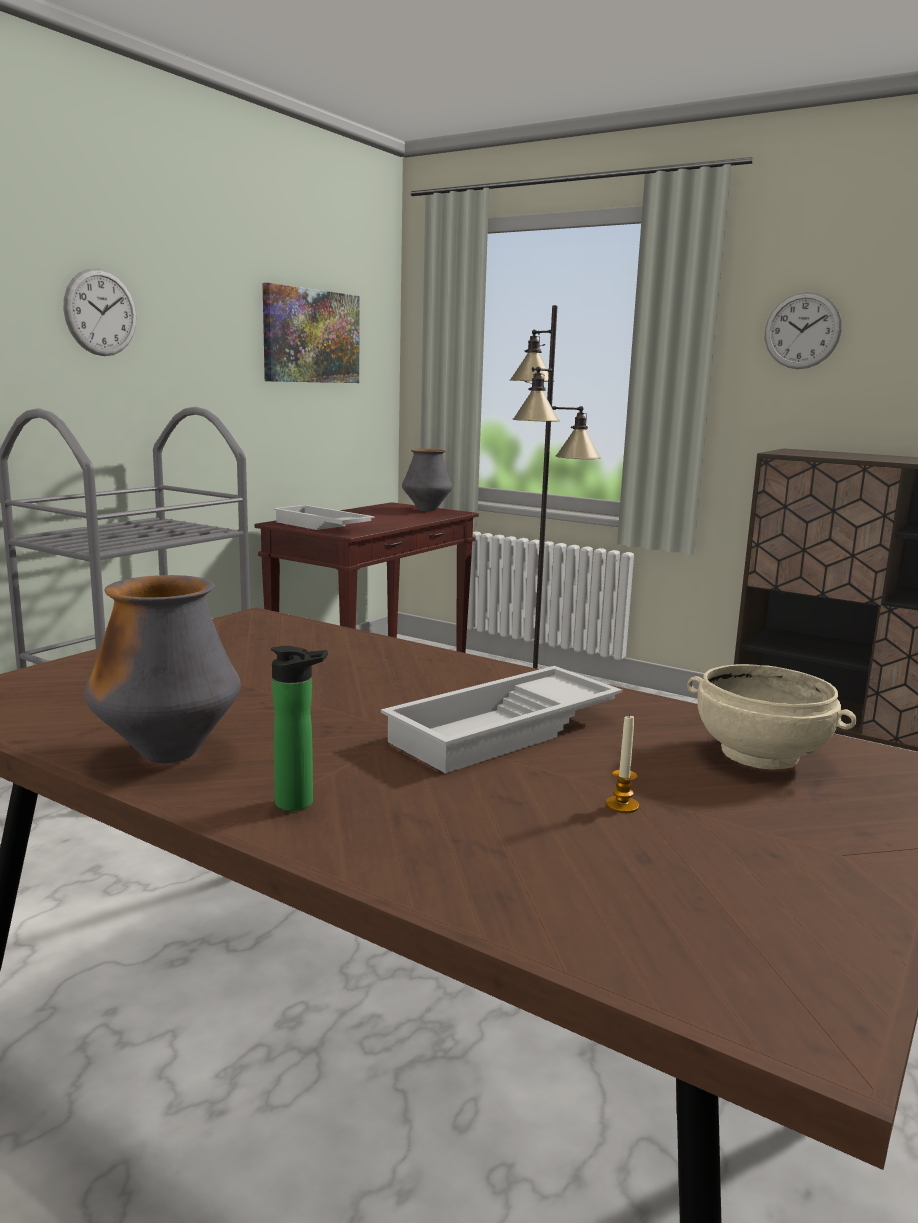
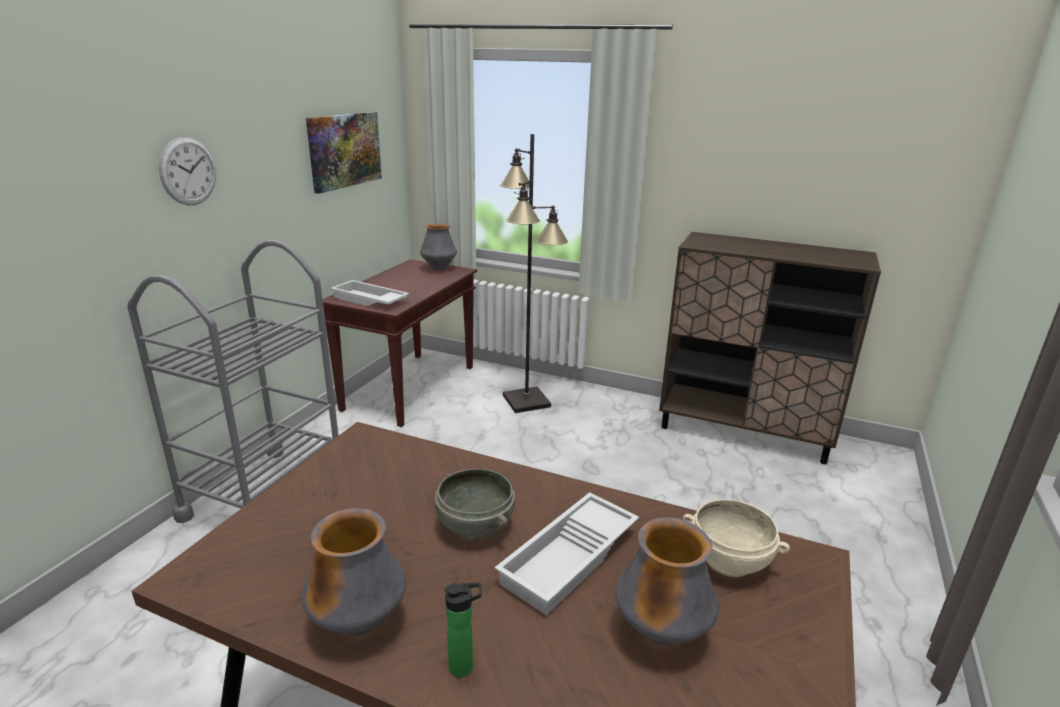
camera: 10 degrees left, 10 degrees up
(375, 694) = (474, 526): none -> grey bowl
(622, 805) = (661, 633): candle -> vase
(802, 330) = (705, 150): wall clock -> none

